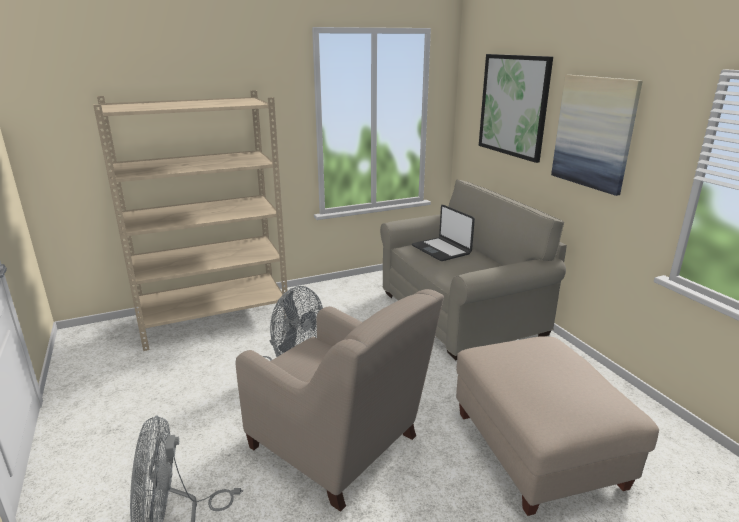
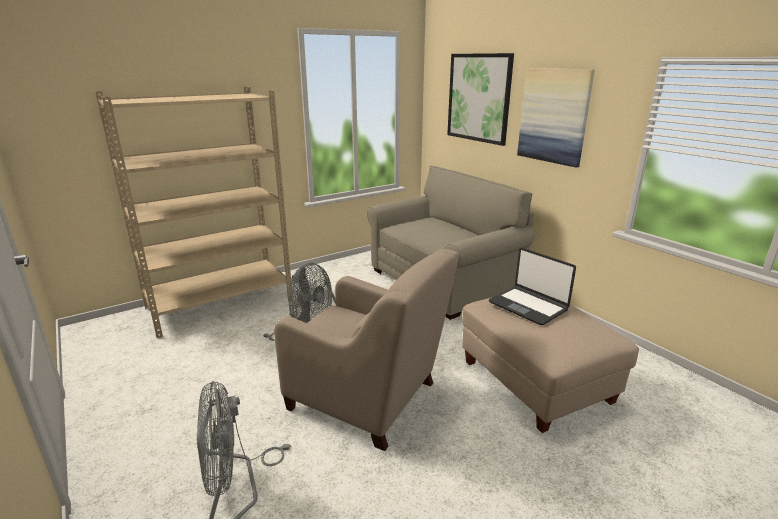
camera: 10 degrees left, 0 degrees up
(441, 250) = (425, 226): laptop -> laptop (528, 306)

